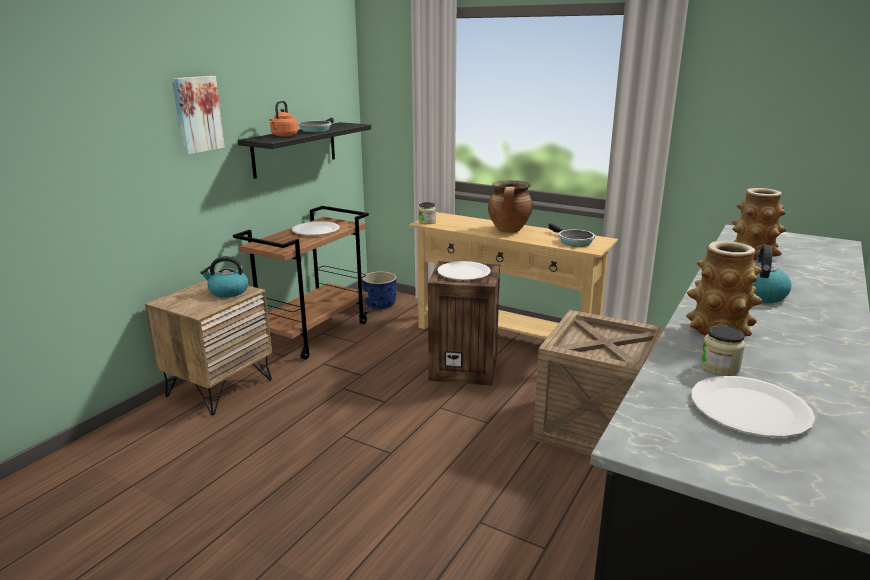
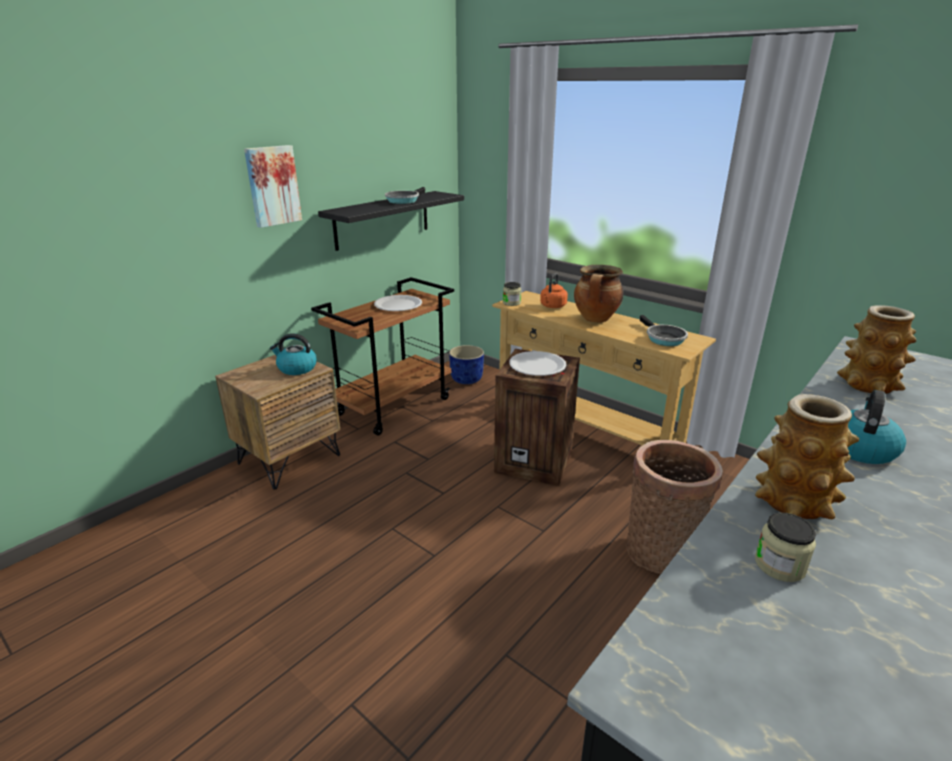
camera: 10 degrees right, 5 degrees up
(284, 135) = (366, 207): orange kettle -> orange kettle (552, 306)
(596, 427) = (661, 551): crate -> basket
(749, 408) = (803, 645): white plate -> none

